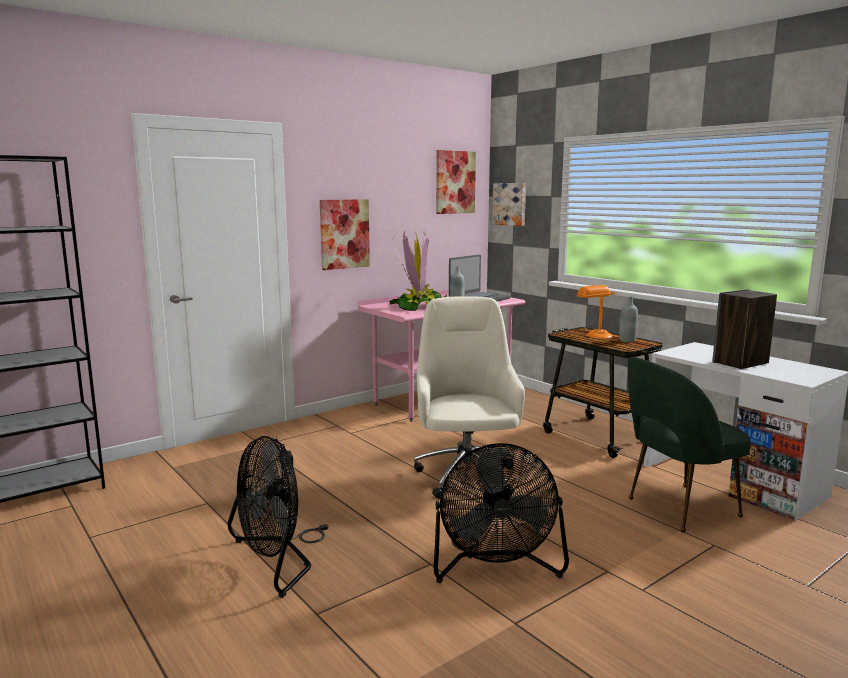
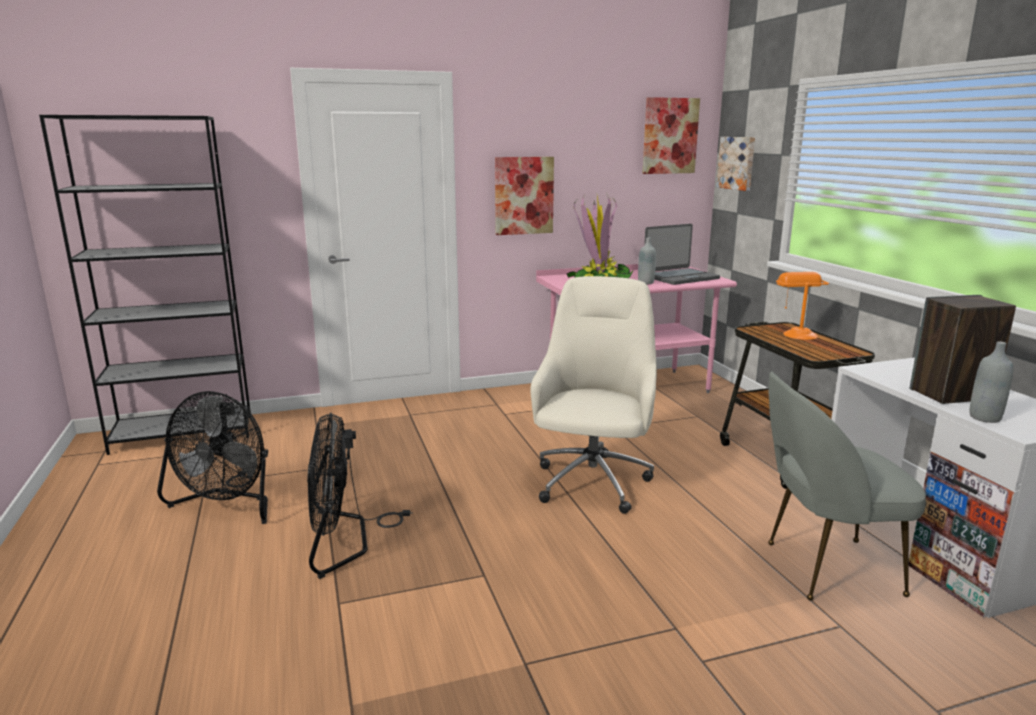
camera: 20 degrees right, 5 degrees up
(490, 565) = (546, 591): black fan -> black fan (227, 503)
(627, 340) = (830, 345): grey bottle -> grey bottle (984, 418)
(676, 509) = (822, 569): green chair -> grey chair

